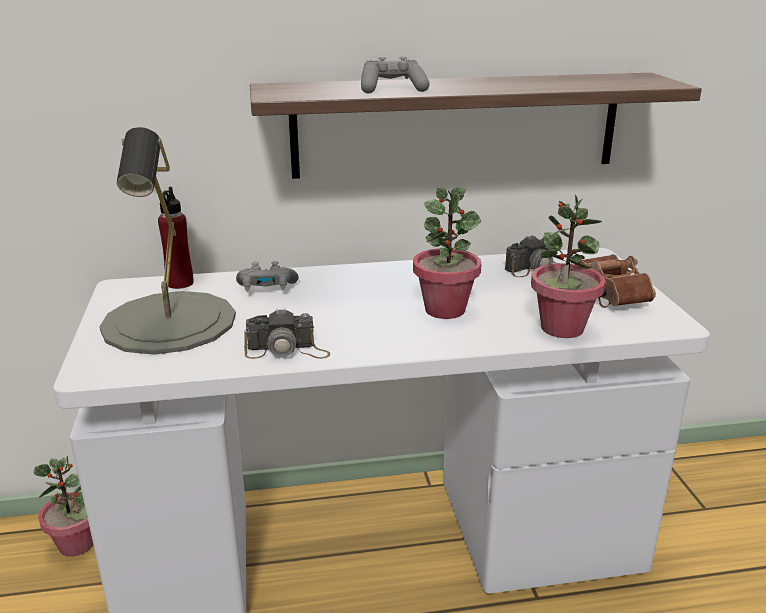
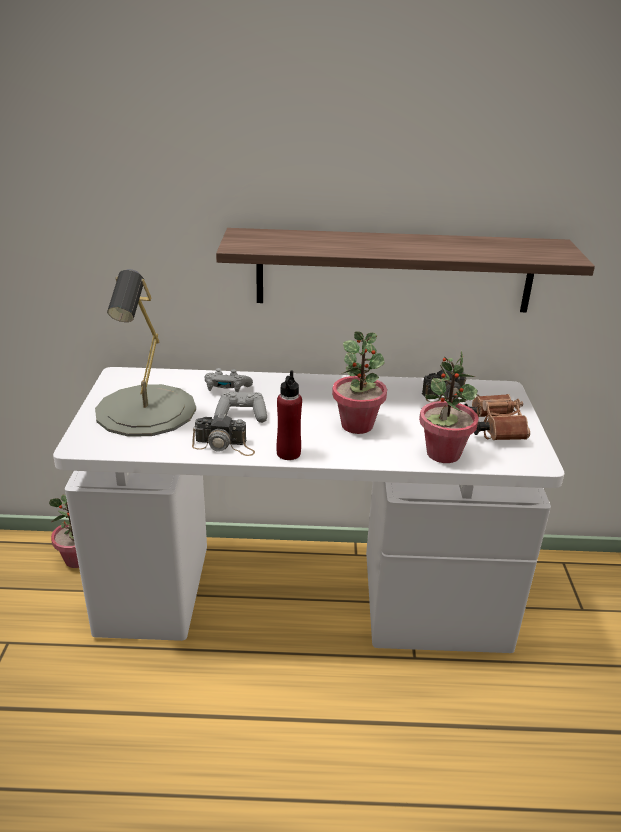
camera: 10 degrees right, 5 degrees up
(180, 283) = (163, 376): red bottle -> red bottle (288, 453)
(392, 89) = (332, 246): grey game controller -> grey game controller (241, 415)

